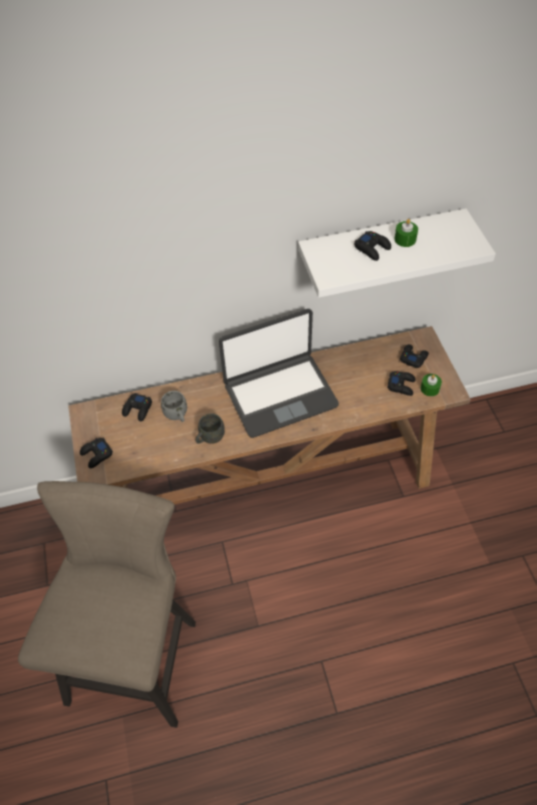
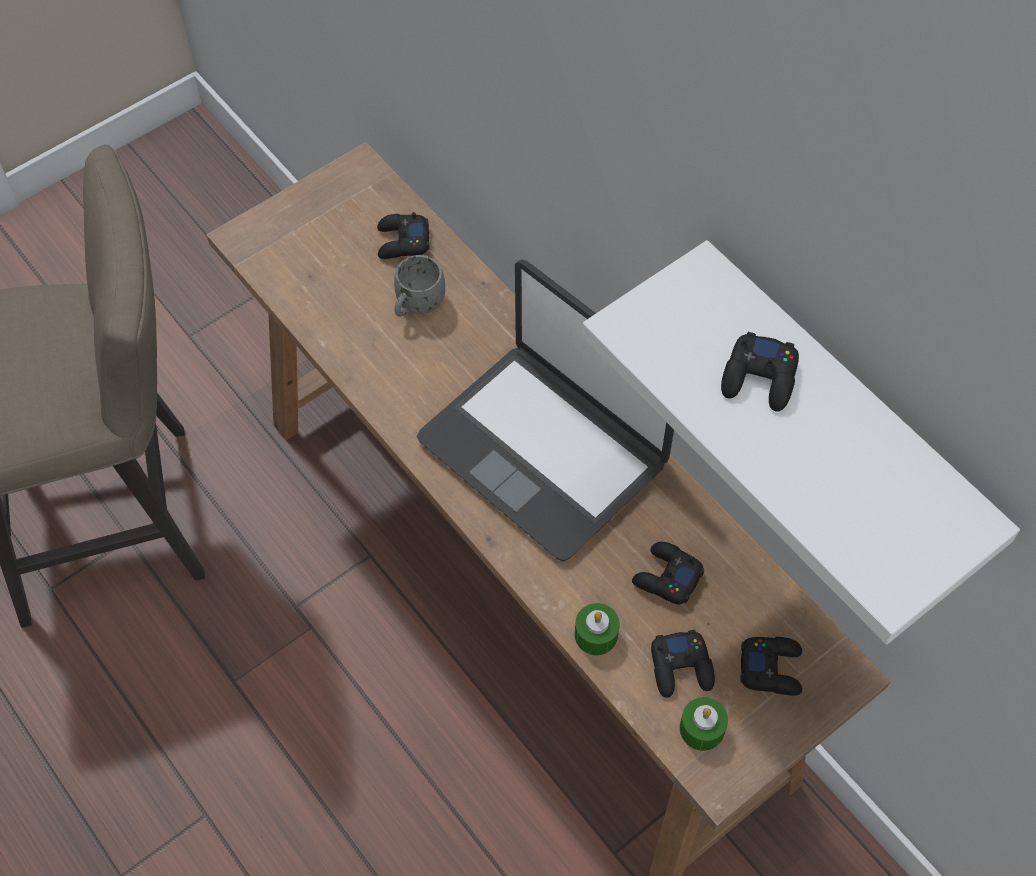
camera: 65 degrees right, 5 degrees up
(96, 455) = (284, 226): black game controller -> black game controller (666, 577)
(209, 438) = (390, 375): grey mug -> none
(405, 239) = (827, 431): green candle -> green candle (596, 634)

